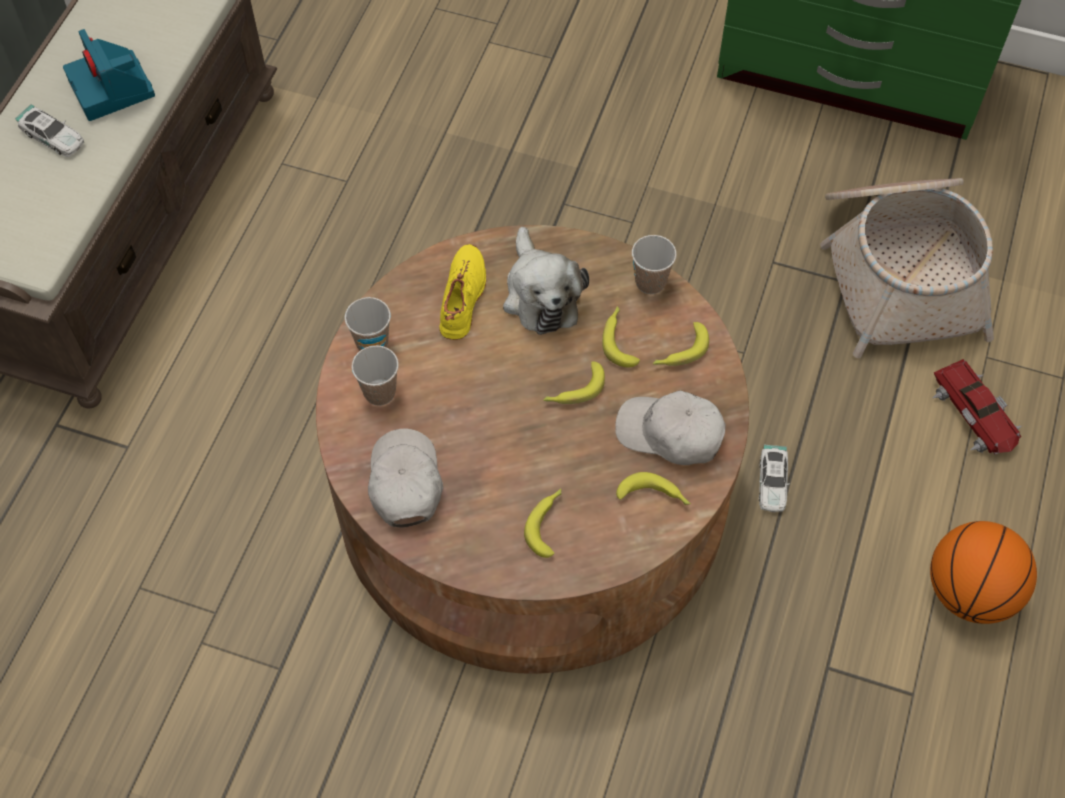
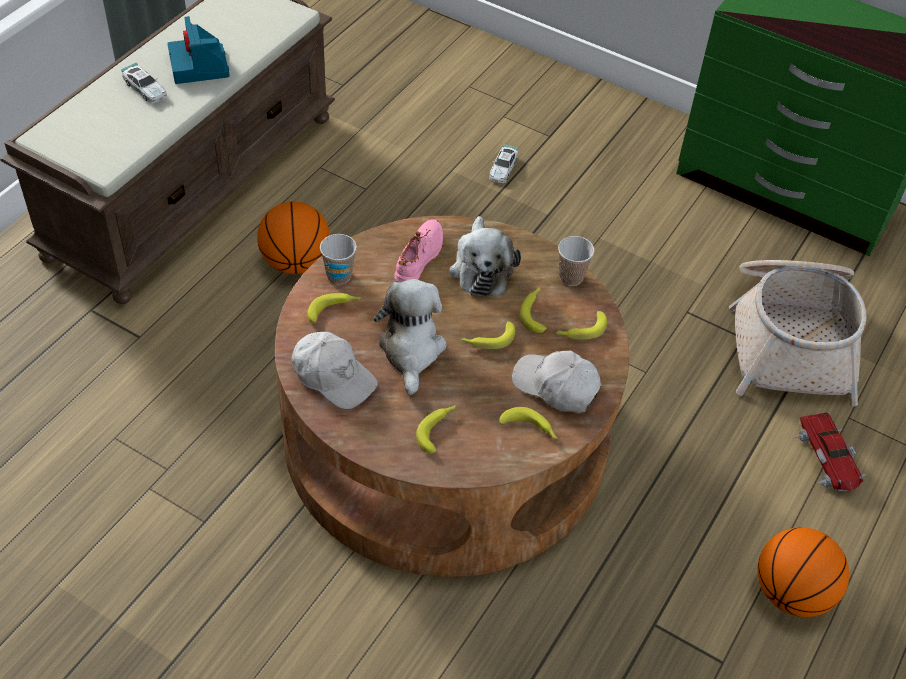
camera: 10 degrees right, 10 degrees down
(289, 302) = (295, 262): none -> basketball
(379, 392) = (334, 309): cup -> banana
(405, 483) = (333, 376): white cap -> white cap turned 120 degrees clockwise
(464, 298) = (420, 259): yellow shoe -> pink shoe
(487, 425) = (411, 350): none -> plush toy
(772, 483) = (644, 473): toy car -> toy car (503, 168)

